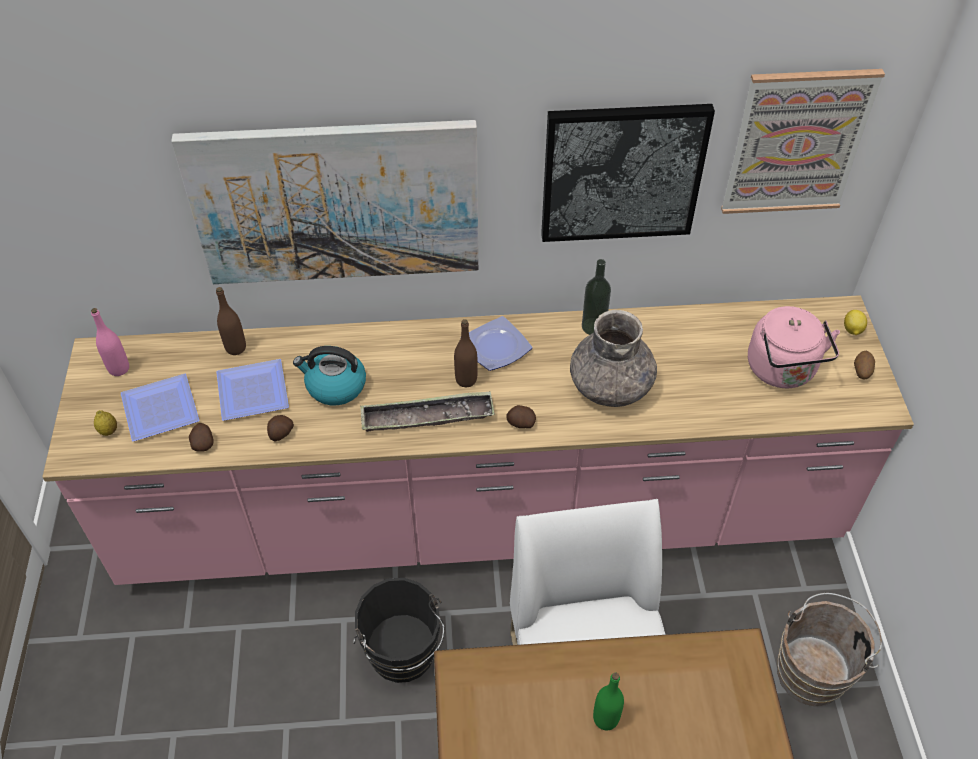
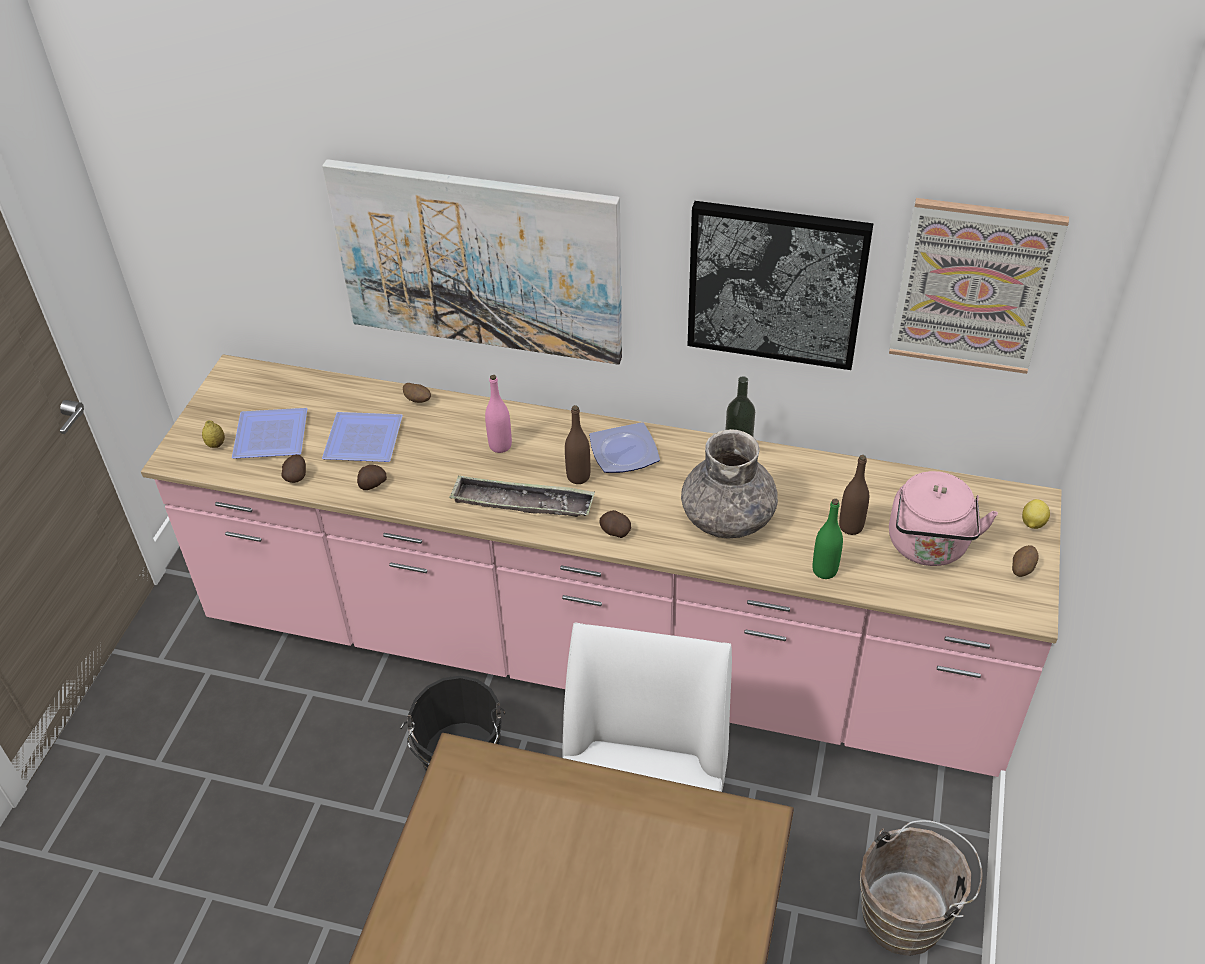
camera: 20 degrees right, 5 degrees down
(119, 368) = (249, 390): pink bottle -> pink bottle (500, 445)
(236, 348) = (365, 395): brown bottle -> brown bottle (851, 526)
(288, 341) = (418, 400): none -> potato
(335, 386) = (444, 453): kettle -> none
(605, 718) = (585, 846): green bottle -> green bottle (824, 570)

